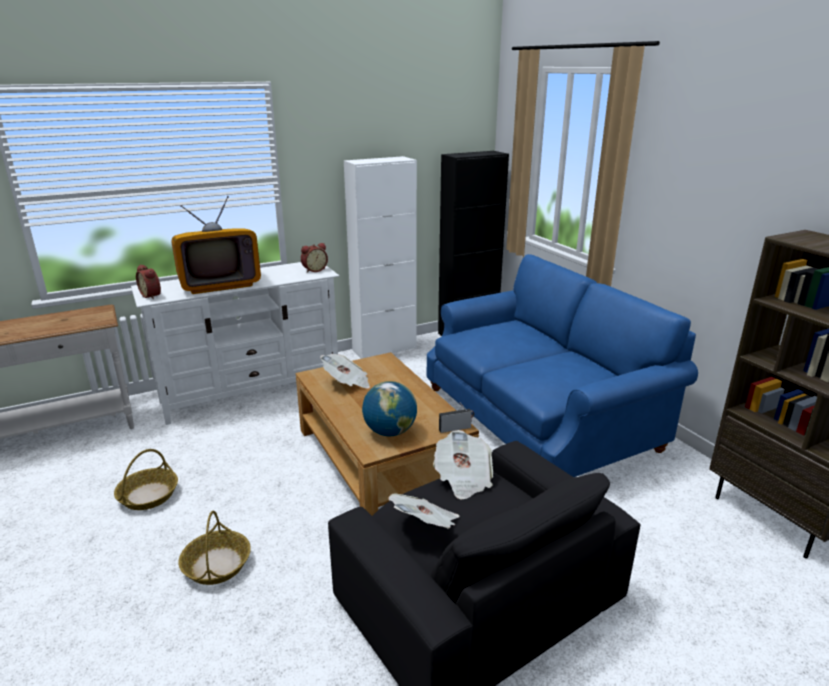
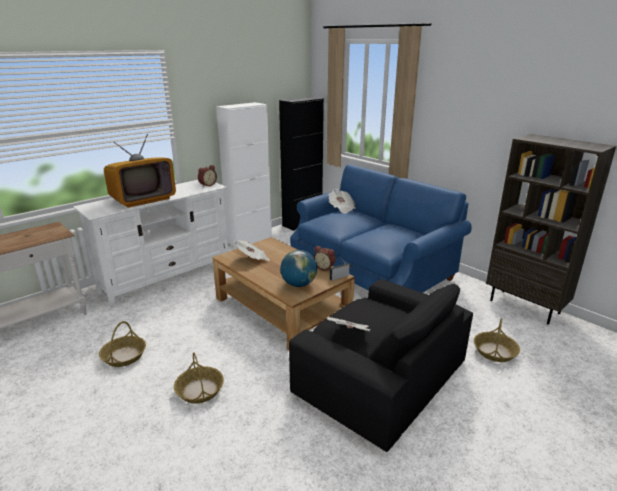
camera: 15 degrees left, 0 degrees up
(152, 295) = (96, 211): alarm clock -> alarm clock (324, 267)
(463, 478) = (358, 305): newspaper -> newspaper (341, 208)
(687, 591) = (495, 352): none -> basket

